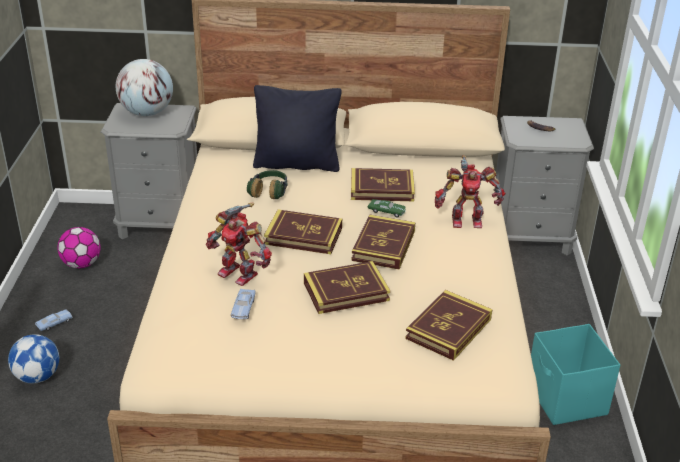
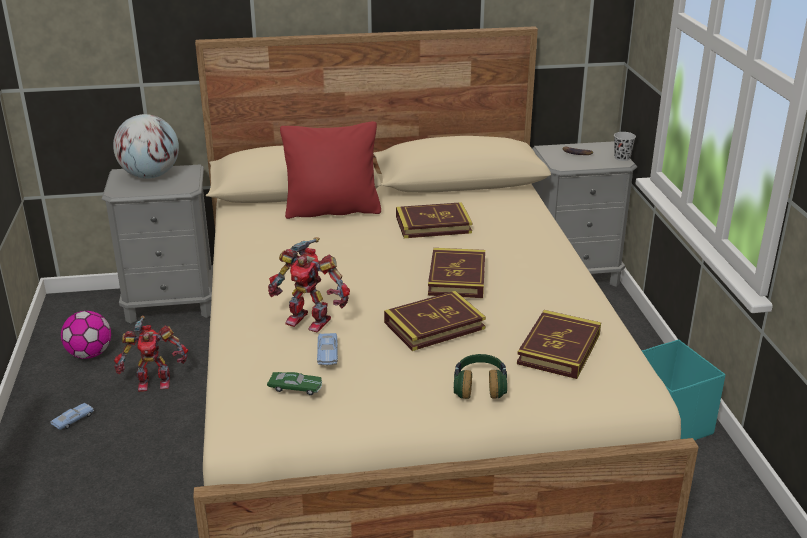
camera: 10 degrees left, 5 degrees down
(37, 377) = (67, 480): football -> none
(269, 192) = (312, 239): headphones -> headphones (480, 387)
(297, 164) = (332, 211): black pillow -> red pillow
(303, 236) = (366, 277): book -> none
(386, 211) = (447, 245): green toy car -> green toy car (295, 388)
(466, 220) = (533, 245): toy robot -> toy robot (154, 381)
(581, 137) = (622, 158): none -> black cup

